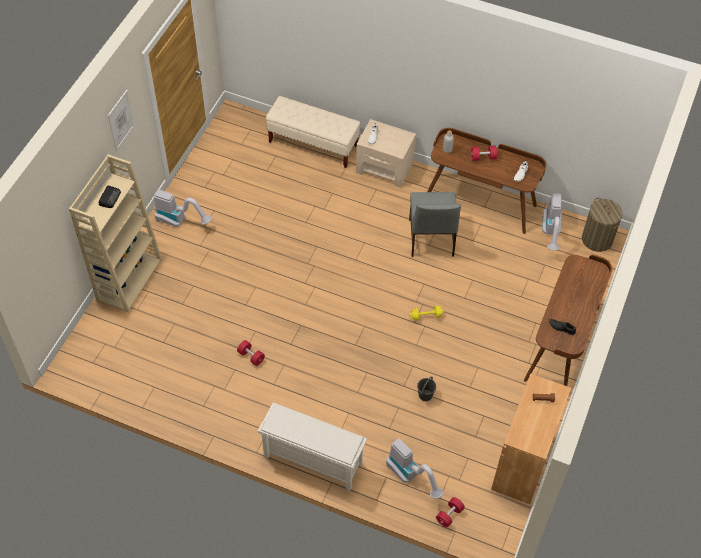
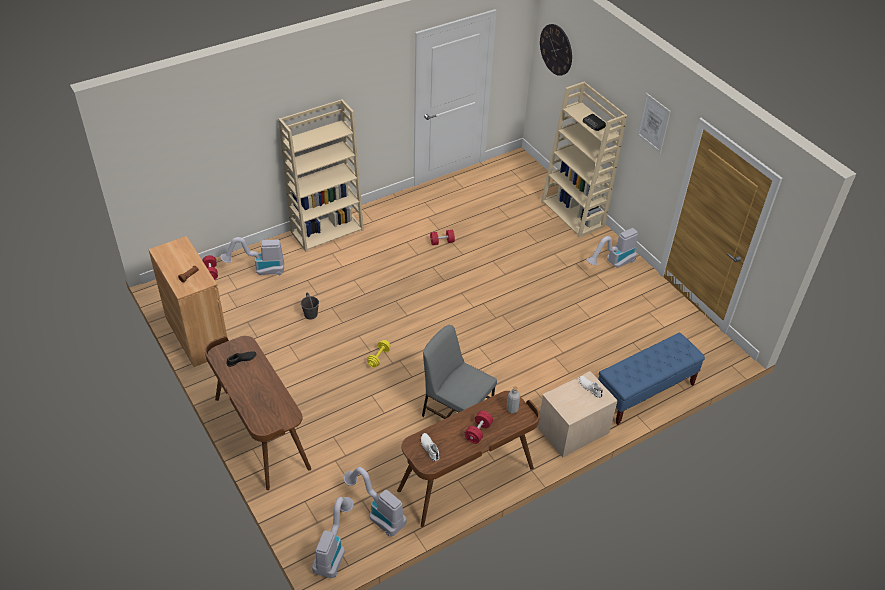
camera: 125 degrees right, 10 degrees down
(31, 248) = (556, 49): none -> wall clock
(312, 460) = (327, 230): white shoe rack -> beige bookcase
(313, 144) = (644, 392): beige bench -> blue bench
(597, 239) = (333, 549): laundry basket -> vacuum cleaner

